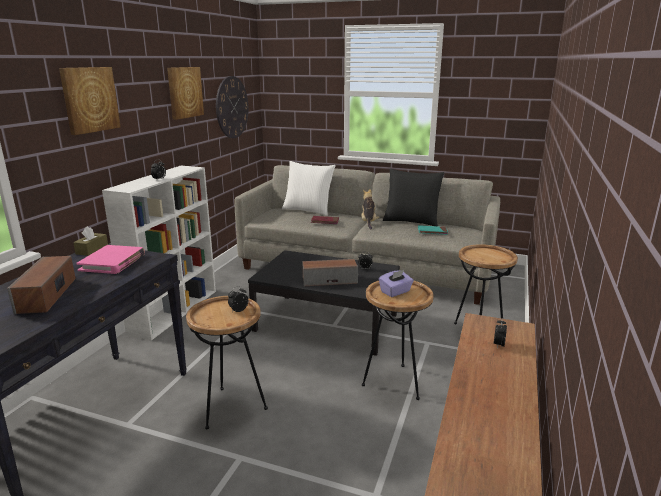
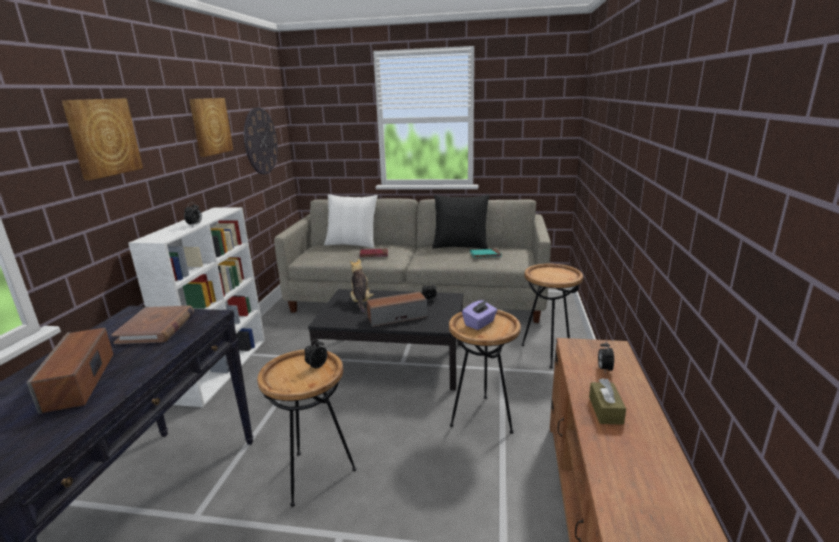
camera: 10 degrees left, 0 degrees up
(92, 250) = (126, 315): brown tissue box -> brown tissue box (605, 410)
(113, 262) = (156, 328): pink book -> brown book
(368, 222) = (418, 251): plush toy -> plush toy (361, 301)

